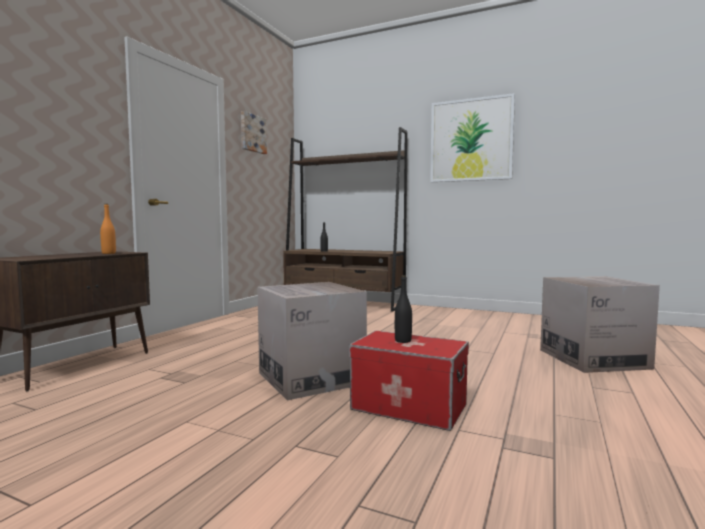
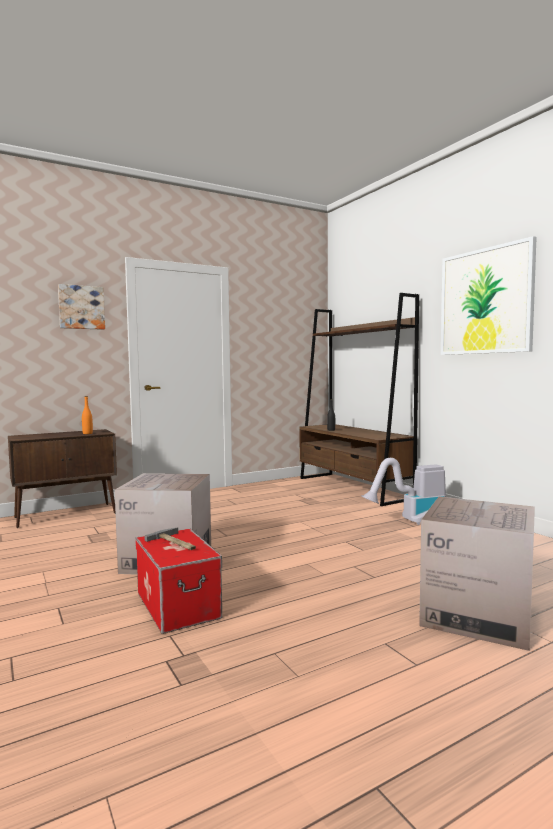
camera: 35 degrees right, 0 degrees up
(252, 133) = (265, 312): picture -> picture (81, 307)
(403, 341) = (176, 543): black bottle -> hammer
(435, 317) = (411, 521): none -> vacuum cleaner

